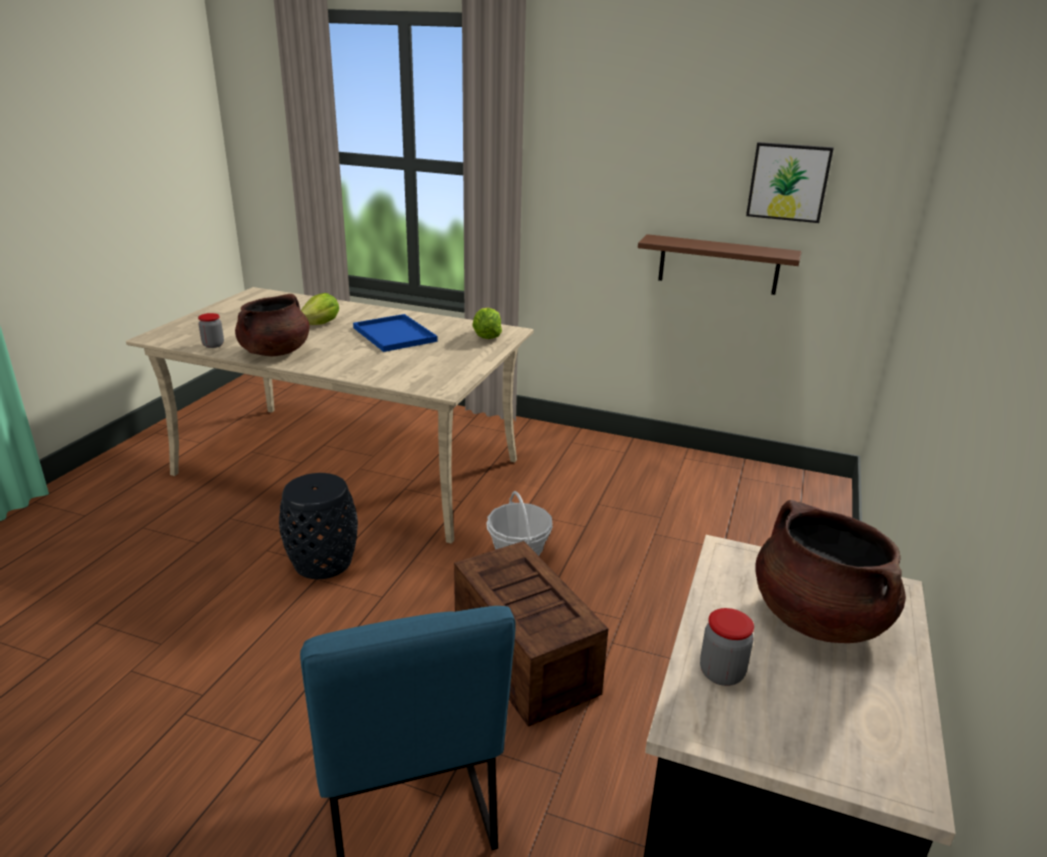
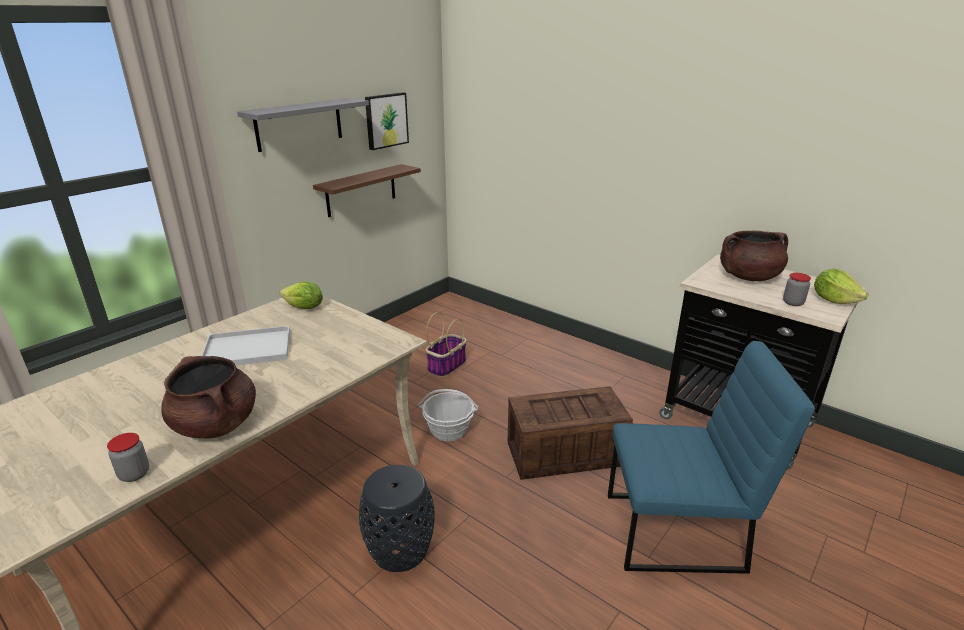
camera: 70 degrees left, 0 degrees up
(321, 324) = (160, 388): lettuce -> lettuce (834, 300)
(396, 335) = (249, 348): blue tray -> white tray
(646, 157) = (299, 124): none -> grey shelf
(653, 520) = (447, 366): none -> basket

